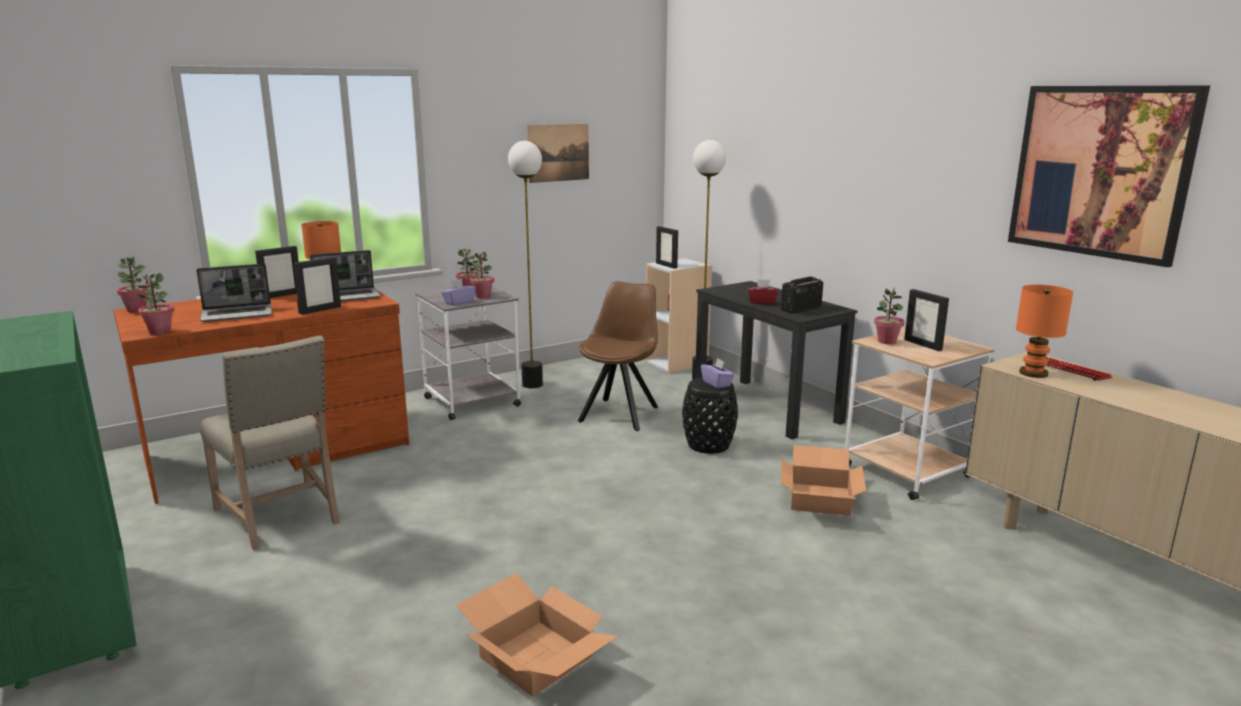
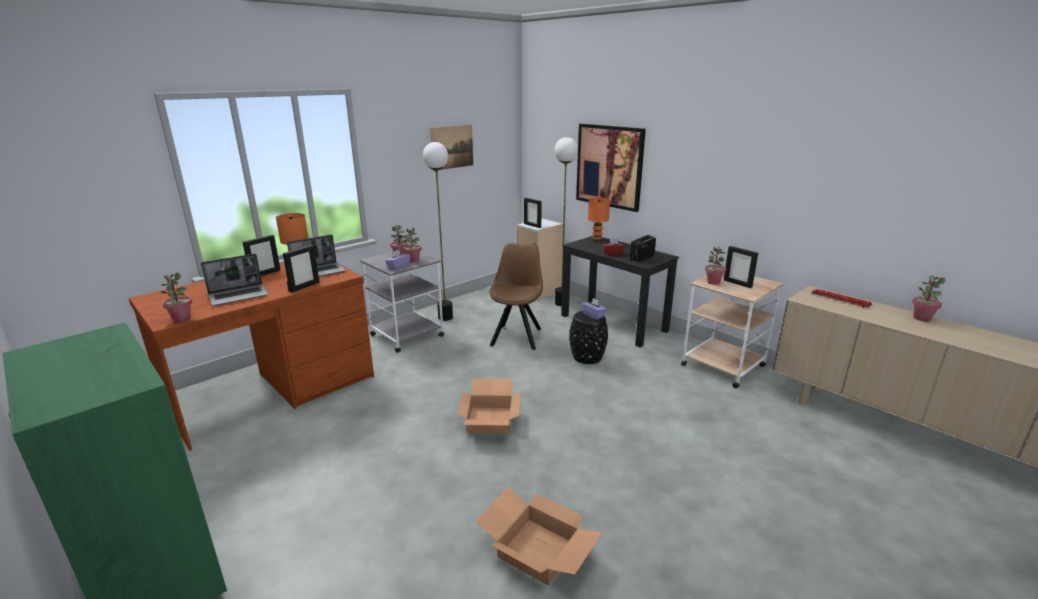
camera: 10 degrees left, 5 degrees up
(137, 310) = (150, 297): potted plant -> potted plant (921, 318)
(281, 516) = (298, 450): beige chair -> none
(818, 498) = (676, 393): cardboard box -> cardboard box (489, 419)
(1032, 373) = (822, 304): orange table lamp -> orange table lamp (596, 239)
(1100, 171) = (864, 166): picture -> picture (609, 166)

